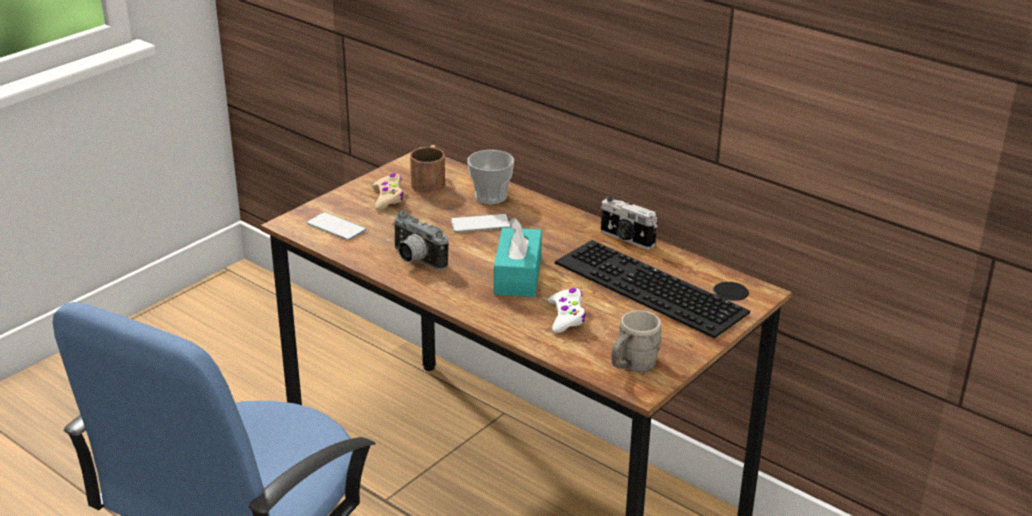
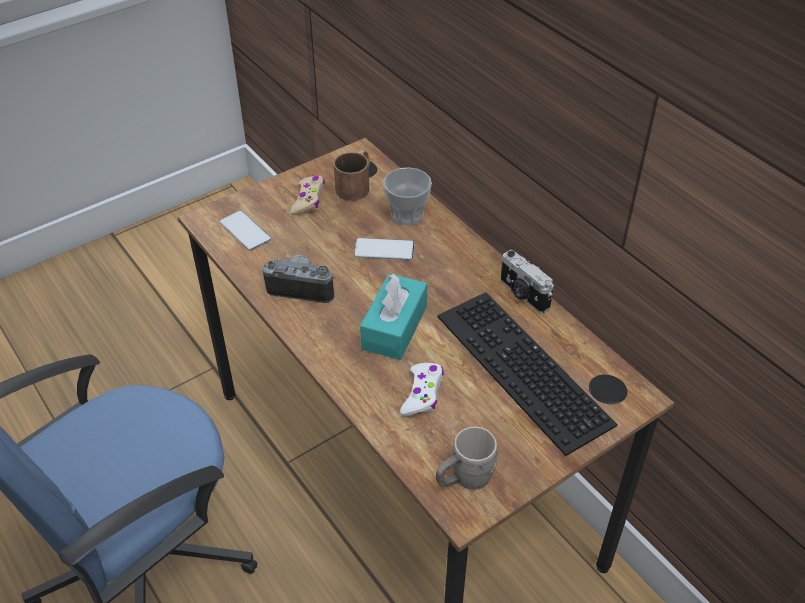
camera: 15 degrees right, 15 degrees up
(415, 260) = (302, 288): camera -> camera turned 135 degrees clockwise

